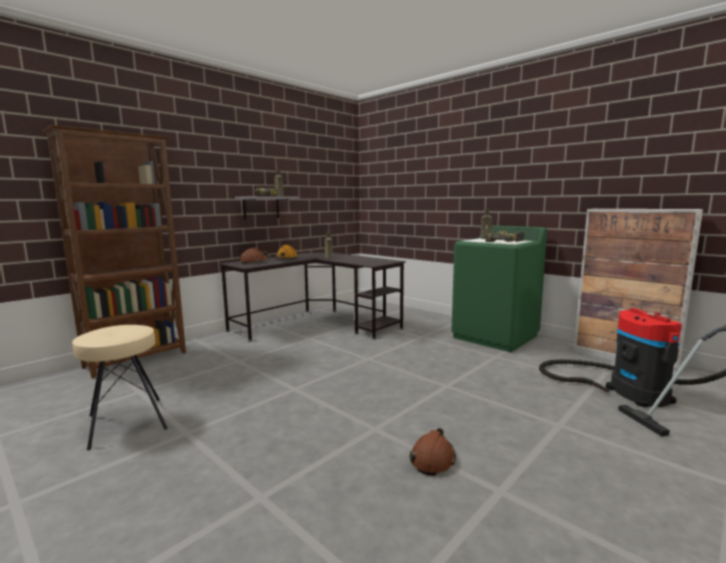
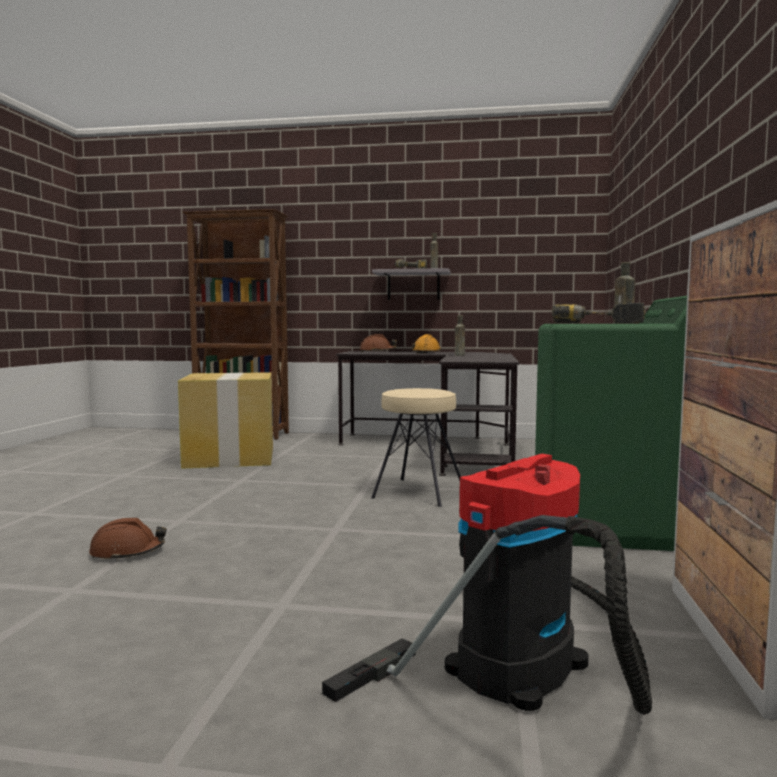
camera: 55 degrees right, 5 degrees down
(126, 422) = (129, 460): beige stool -> beige stool (418, 492)
(211, 379) = (230, 457): none -> cardboard box

